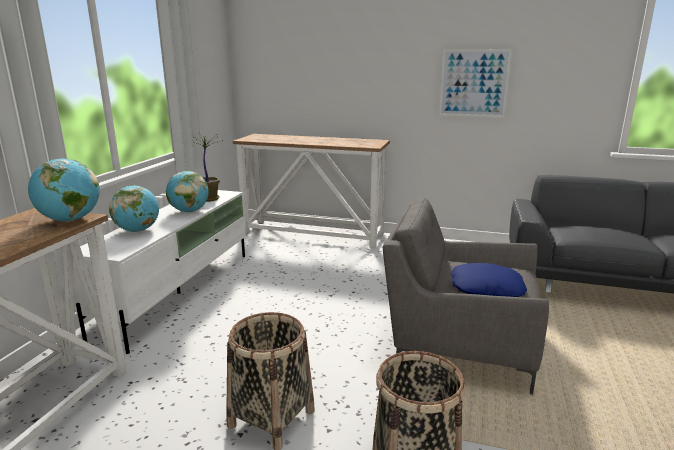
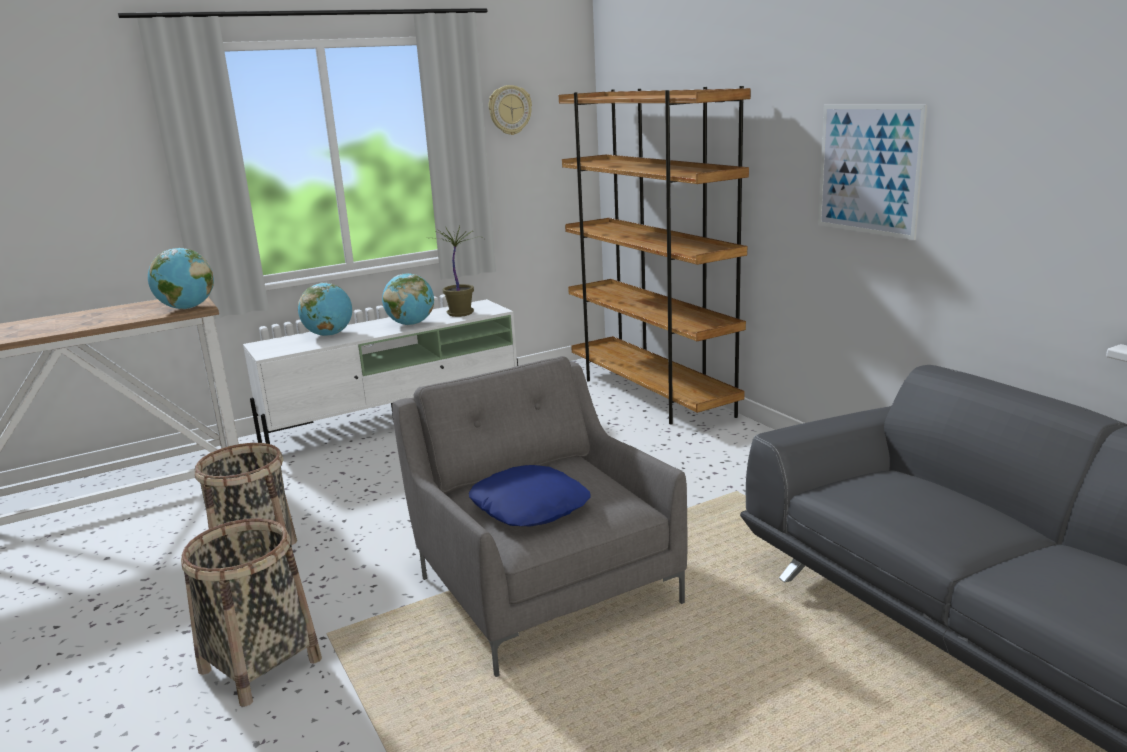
camera: 45 degrees right, 0 degrees up
(195, 48) = (509, 110): none -> wall clock
(314, 233) = (651, 394): console table -> brown bookcase

